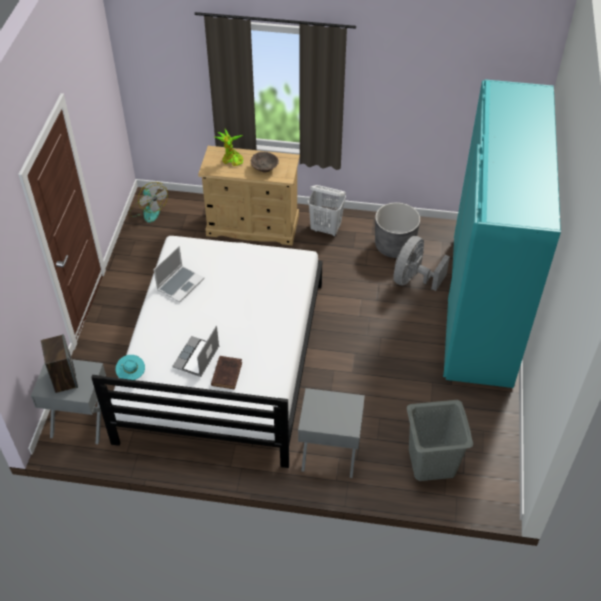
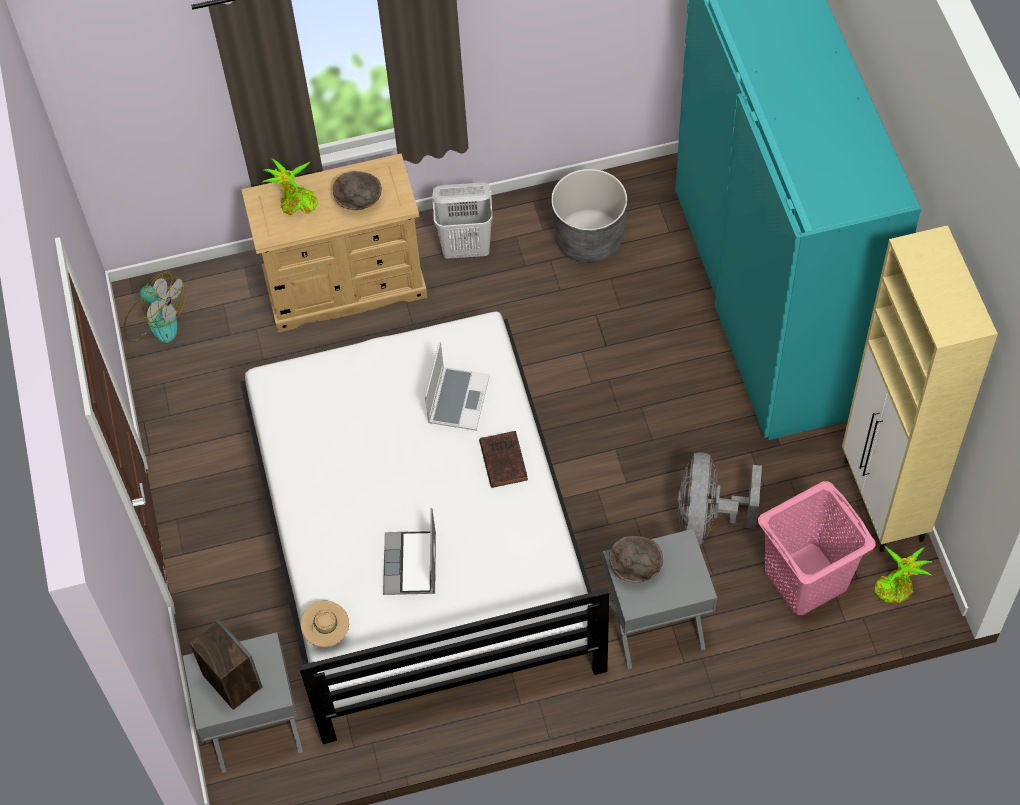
camera: 20 degrees left, 10 degrees up
(131, 374) = (327, 631): turquoise hat -> beige hat
(180, 284) = (316, 449): laptop -> laptop (457, 399)
(227, 373) = (469, 571): brown book -> brown book (503, 460)
(319, 403) = (635, 567): none -> brown bowl
(413, 279) = (645, 288): grey fan -> grey fan (708, 518)
(431, 461) = (805, 578): grey laundry basket -> pink laundry basket
(485, 487) = (896, 587): none -> potted plant
(499, 437) = (883, 502): none -> beige cabinet

